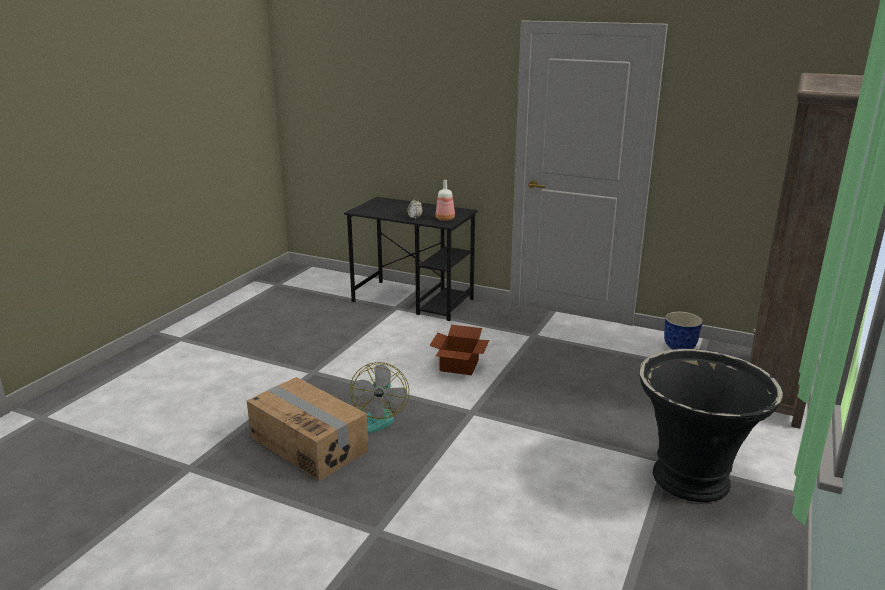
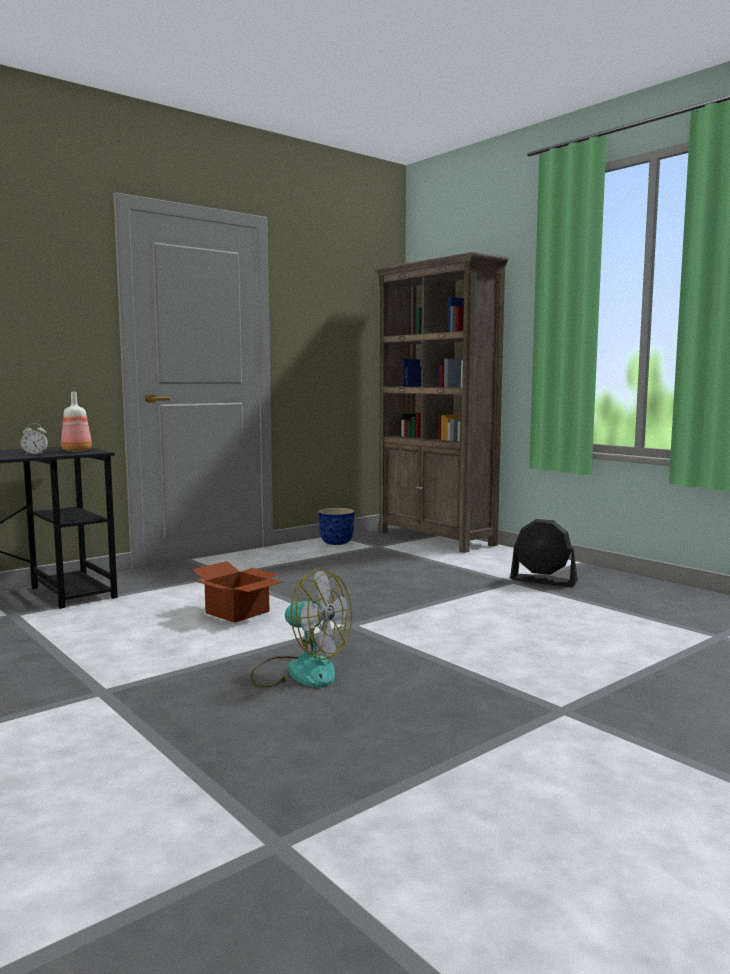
camera: 65 degrees left, 15 degrees down
(309, 443) = (317, 723): cardboard box -> none
(692, 479) = (543, 581): black planter -> black fan

